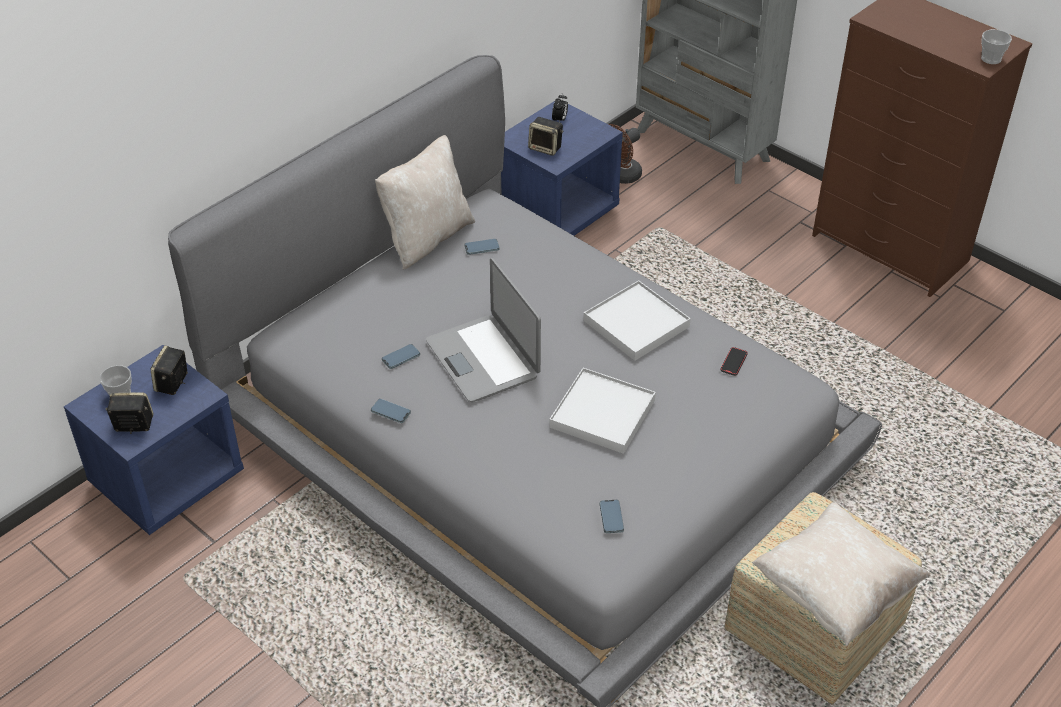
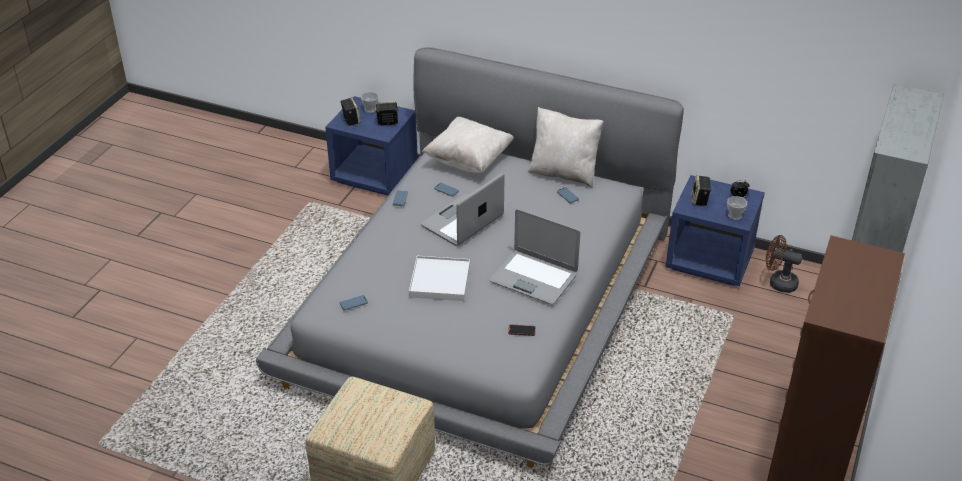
camera: 70 degrees right, 5 degrees down
(636, 323) = (534, 278): white tray -> laptop
(834, 592) = (341, 422): beige pillow -> beige pillow (468, 160)
(991, 59) = (835, 319): cup -> cup (734, 216)

